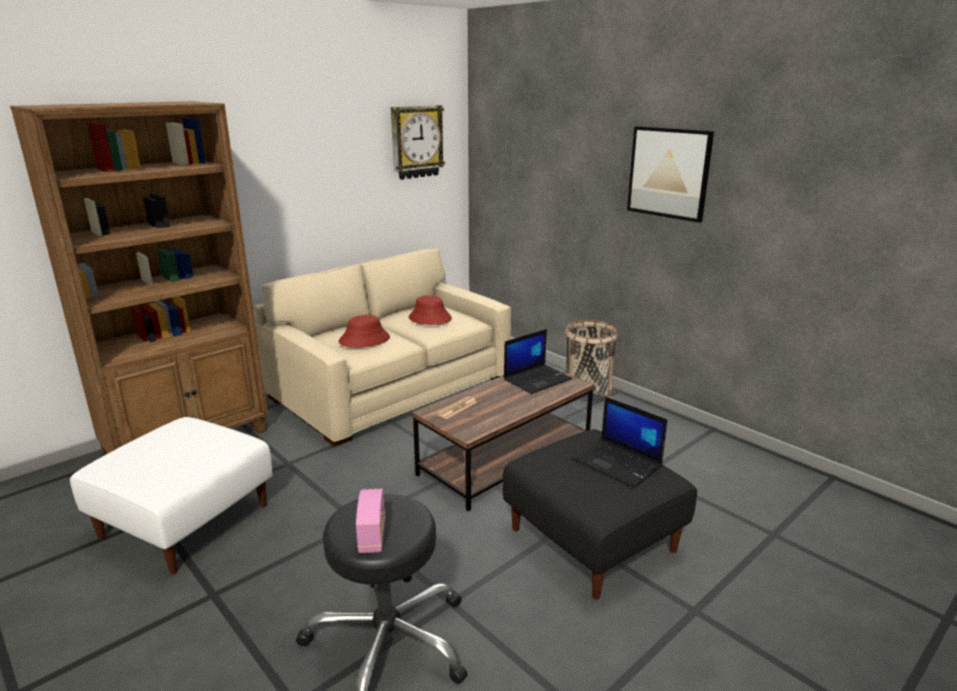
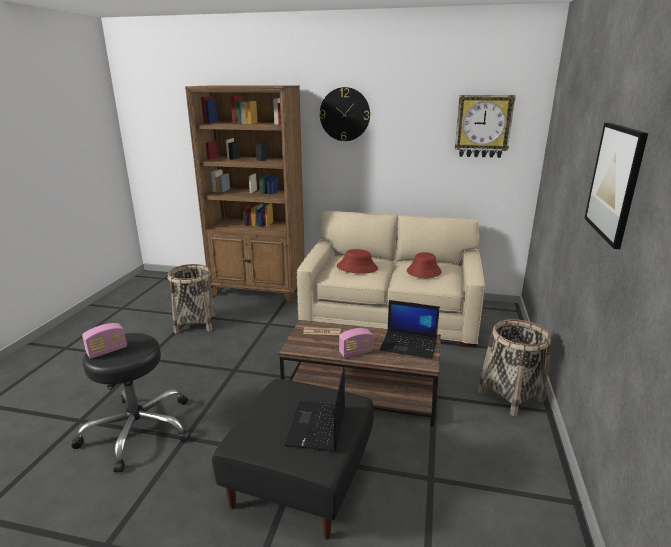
camera: 55 degrees right, 0 degrees up
(185, 520) = (195, 323): white ottoman -> basket
(261, 140) = (344, 114): none -> wall clock
(519, 406) = (355, 352): none -> radio

